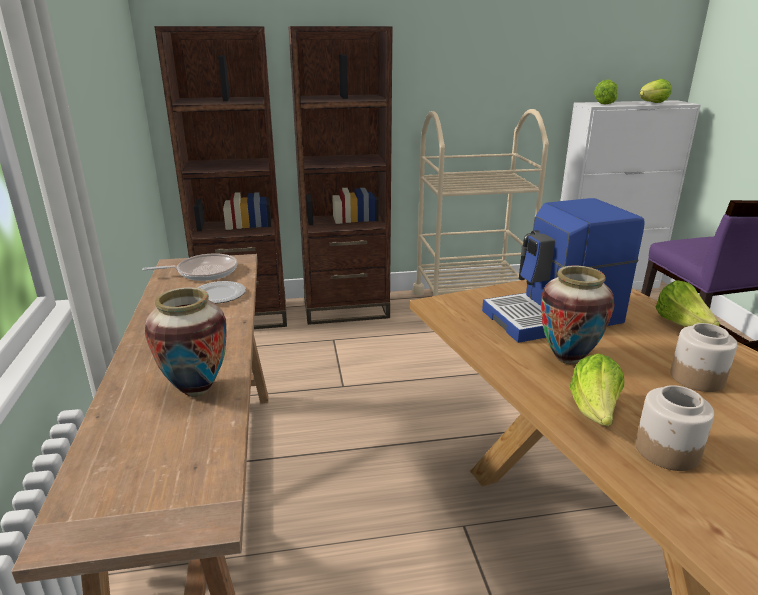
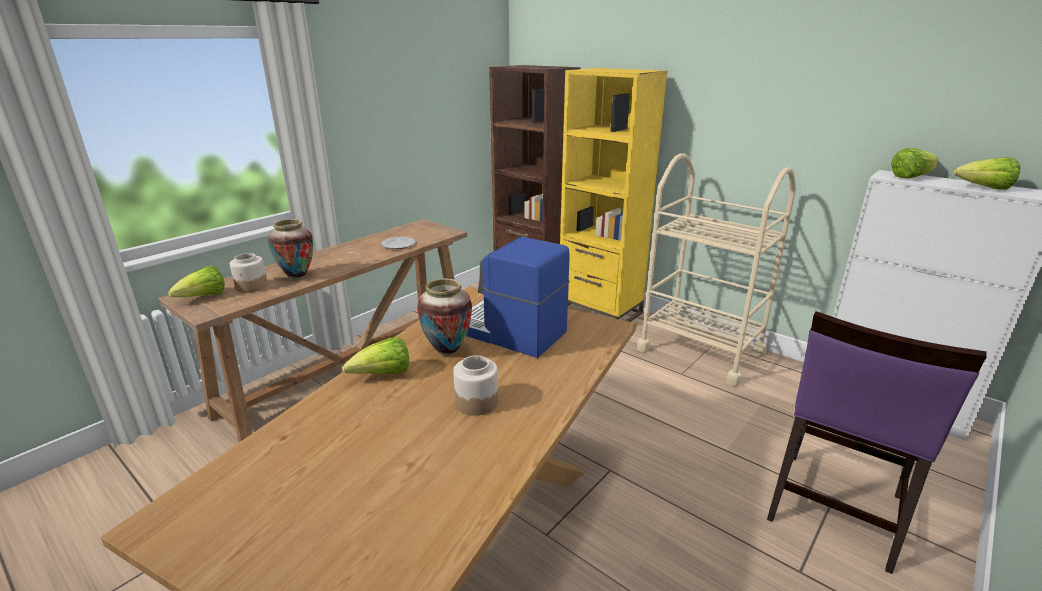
camera: 50 degrees right, 0 degrees up
(203, 272) = (421, 232): frying pan -> none
(346, 309) = (599, 311): brown bookcase -> yellow bookcase
(668, 451) = (358, 408): jar -> jar (252, 287)
(682, 325) = (570, 381): lettuce -> lettuce (204, 297)

